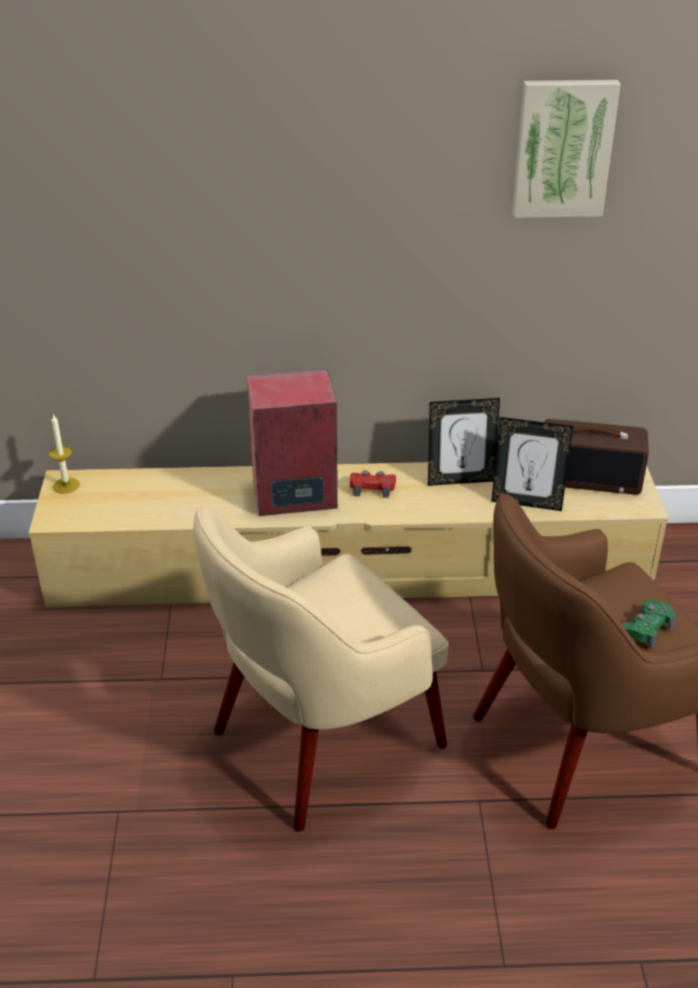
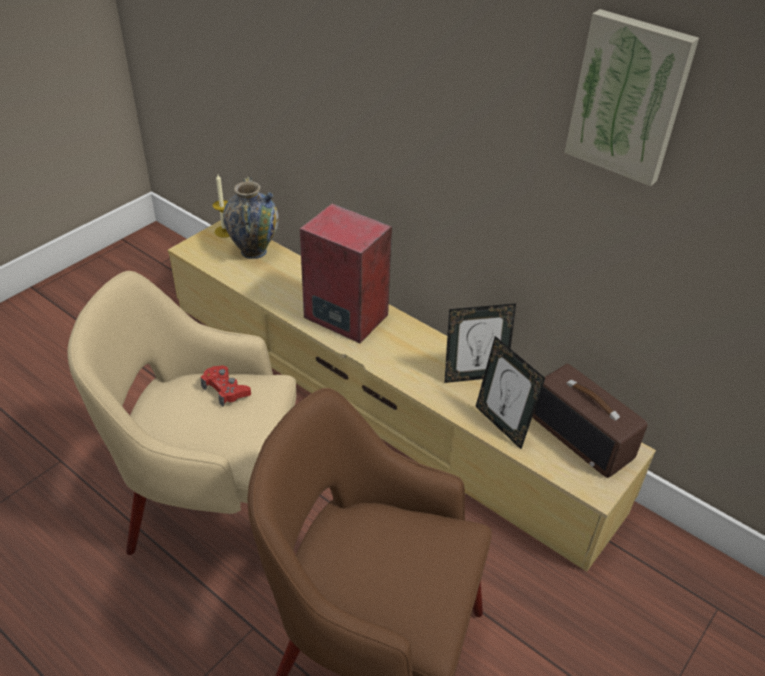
camera: 40 degrees right, 5 degrees up
(124, 487) = (254, 251): none -> vase
(372, 488) = (403, 343): red game controller -> red game controller (225, 389)
(460, 480) = (474, 375): picture frame -> picture frame turned 45 degrees counterclockwise
(646, 628) = (405, 589): green game controller -> none

